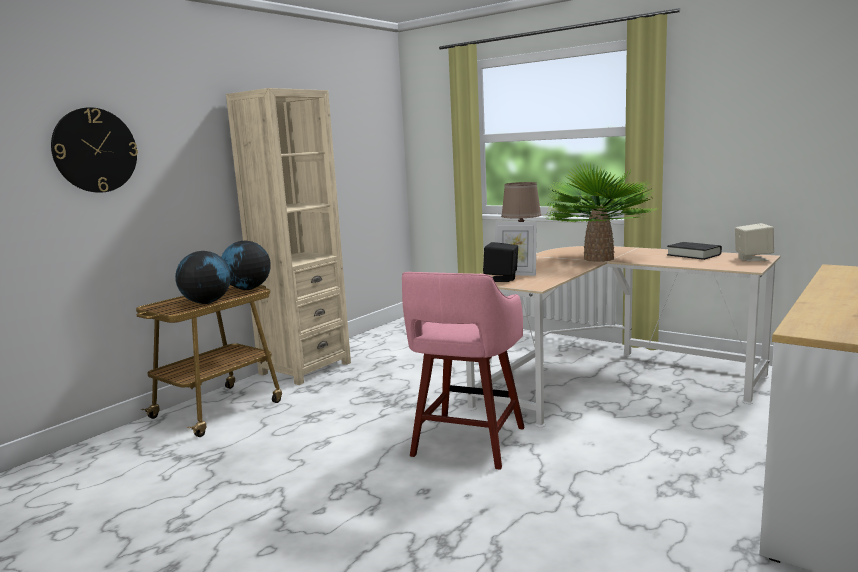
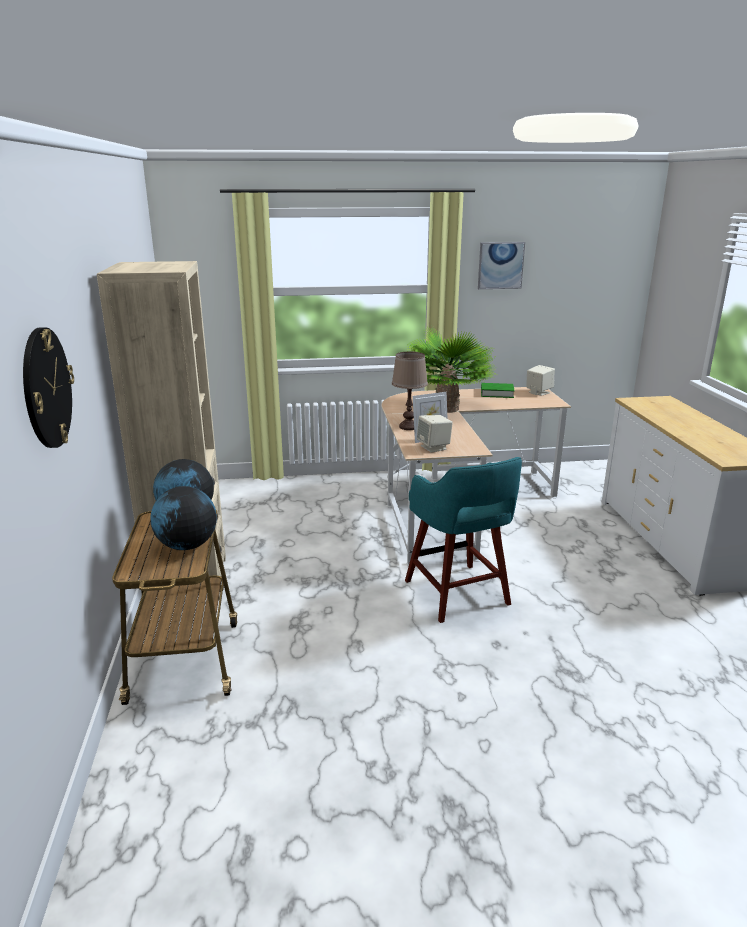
camera: 45 degrees left, 10 degrees up
(467, 443) = (458, 594): pink stool -> turquoise stool
(501, 279) = (434, 447): black speaker -> beige speaker
(693, 255) = (497, 393): black book -> green book
(726, 98) = (500, 265): none -> picture

